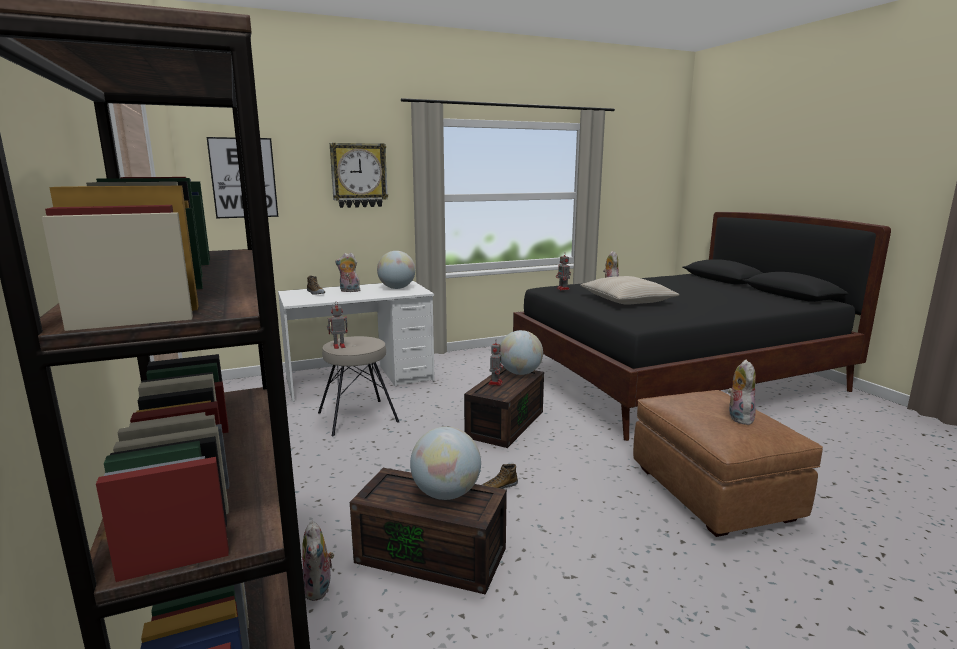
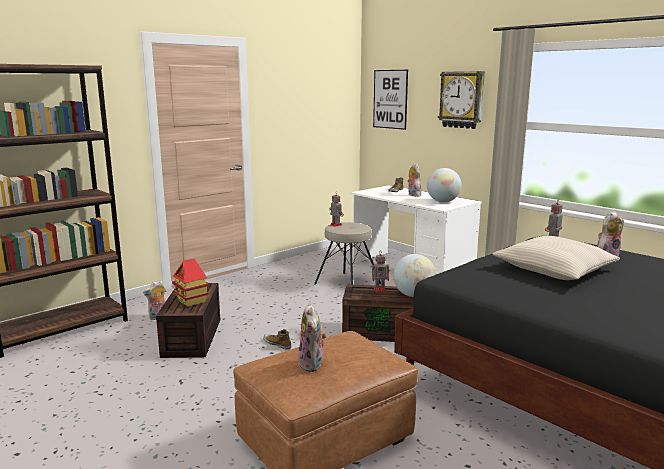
camera: 70 degrees right, 0 degrees up
(446, 494) = (191, 301): globe -> toy house
(738, 417) = (312, 364): plush toy -> plush toy turned 90 degrees clockwise

